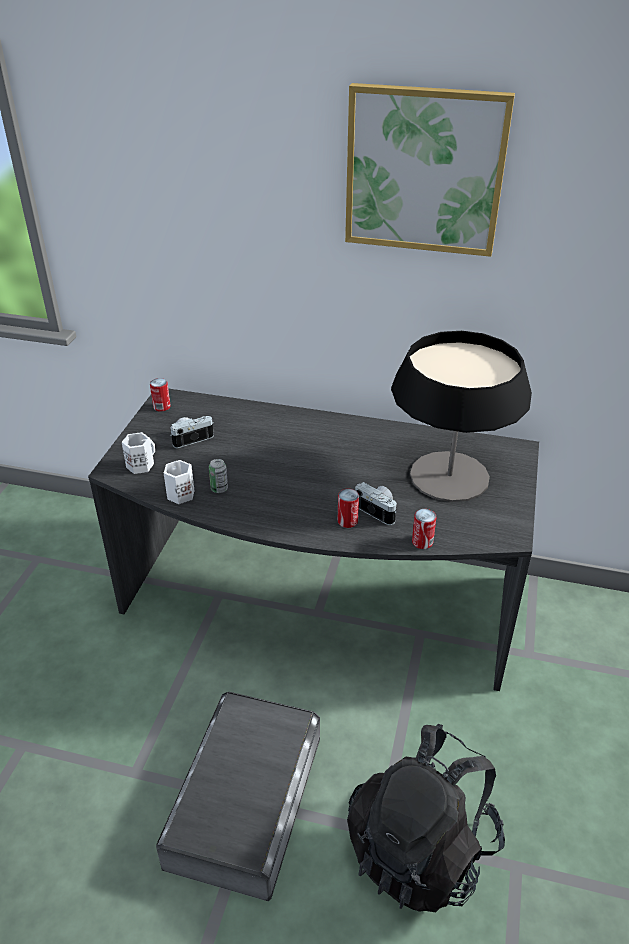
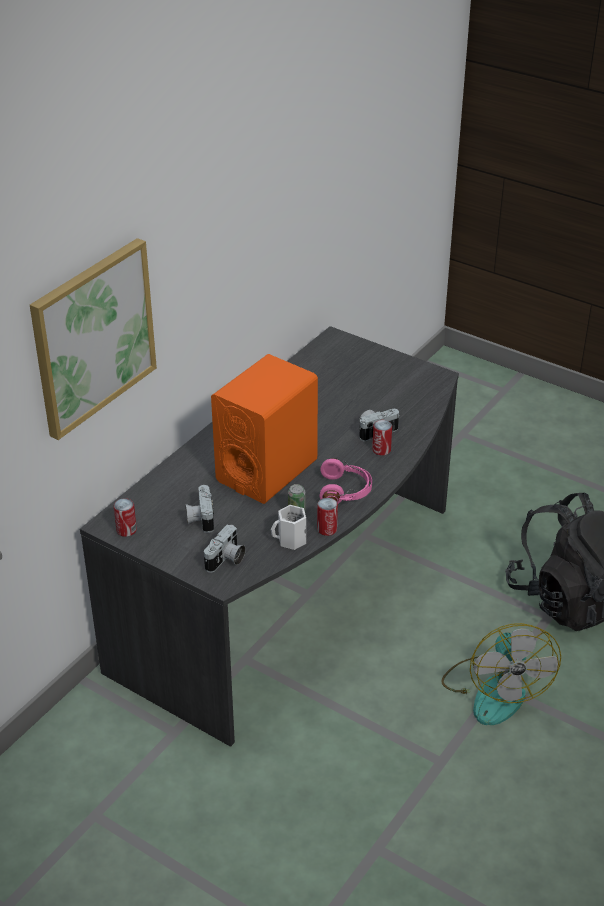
camera: 70 degrees left, 0 degrees up
(140, 464) = (226, 560): white mug -> camera
(246, 800) = (494, 689): grey storage box -> fan
(267, 511) = (345, 491): none -> pink headphones
(275, 457) = (267, 470): none -> orange speaker
(422, 542) = (425, 419): can -> can (327, 529)
(424, 171) = (244, 158): picture -> picture (93, 337)
(449, 476) = (351, 382): table lamp -> none

